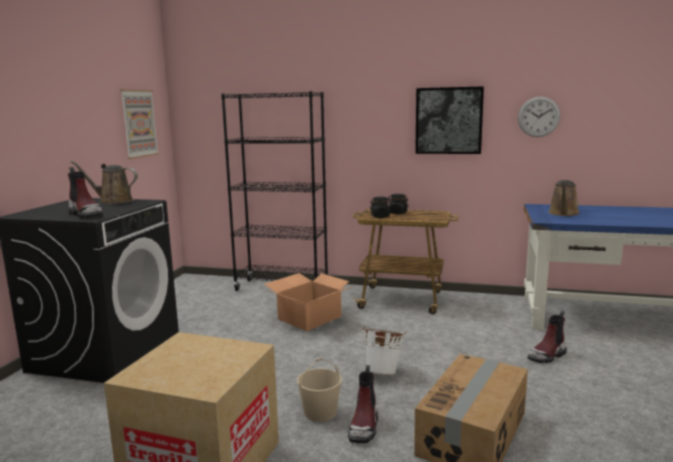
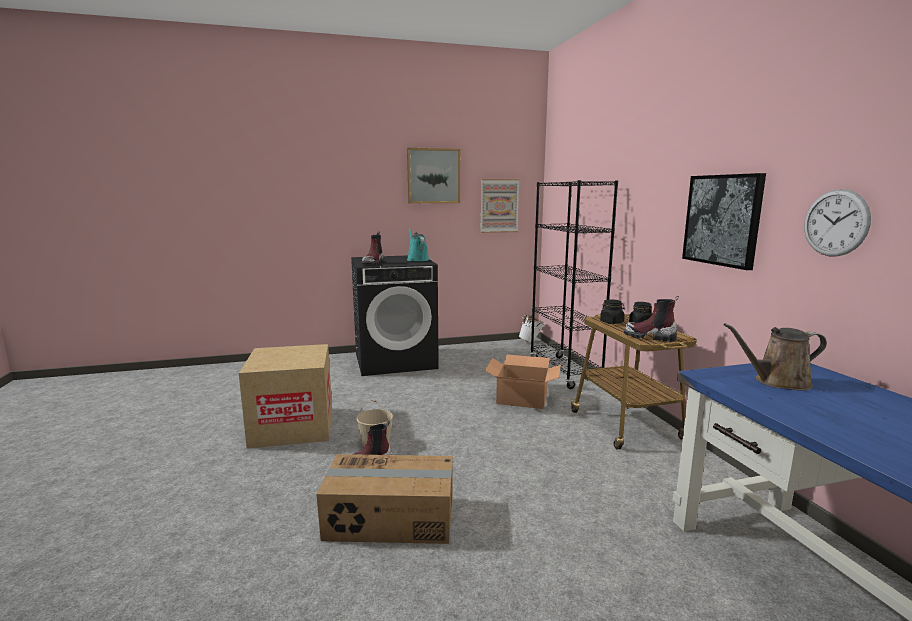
camera: 60 degrees right, 0 degrees up
(75, 84) = (433, 176): none -> picture
(113, 201) = (417, 259): brown watering can -> turquoise watering can
(384, 372) = (459, 453): white bucket -> white bucket (531, 342)
(547, 355) = (606, 544): boot -> boot (649, 337)

